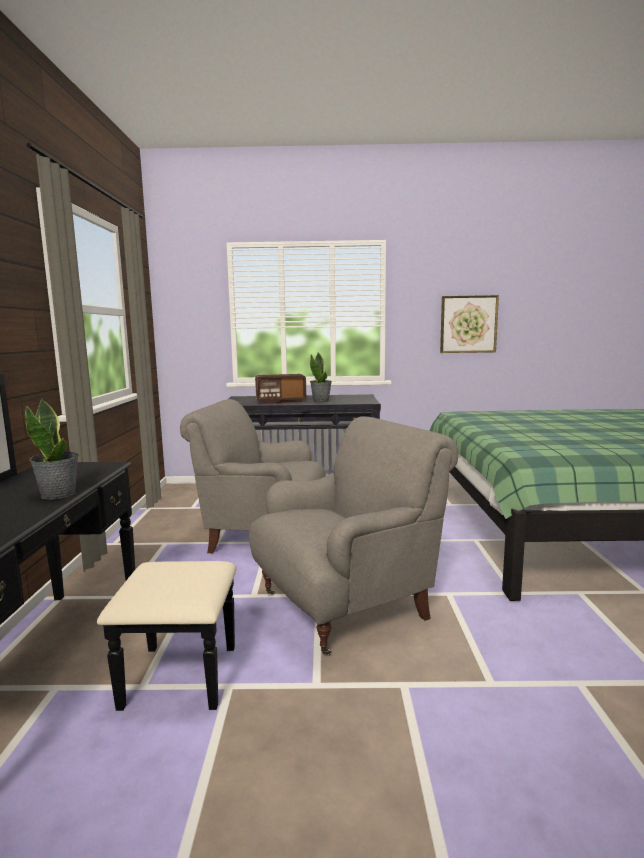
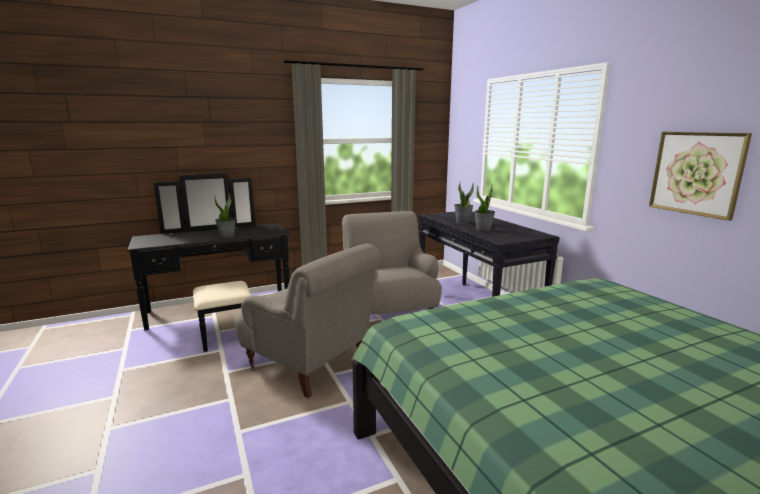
camera: 65 degrees right, 5 degrees up
(281, 401) = (462, 222): radio -> potted plant

